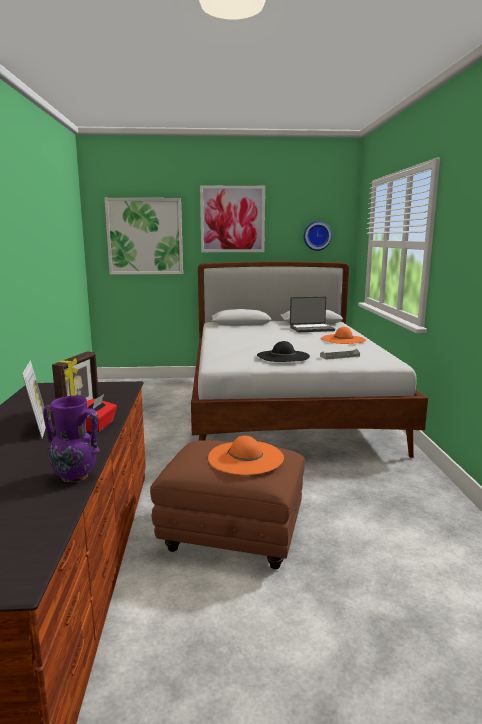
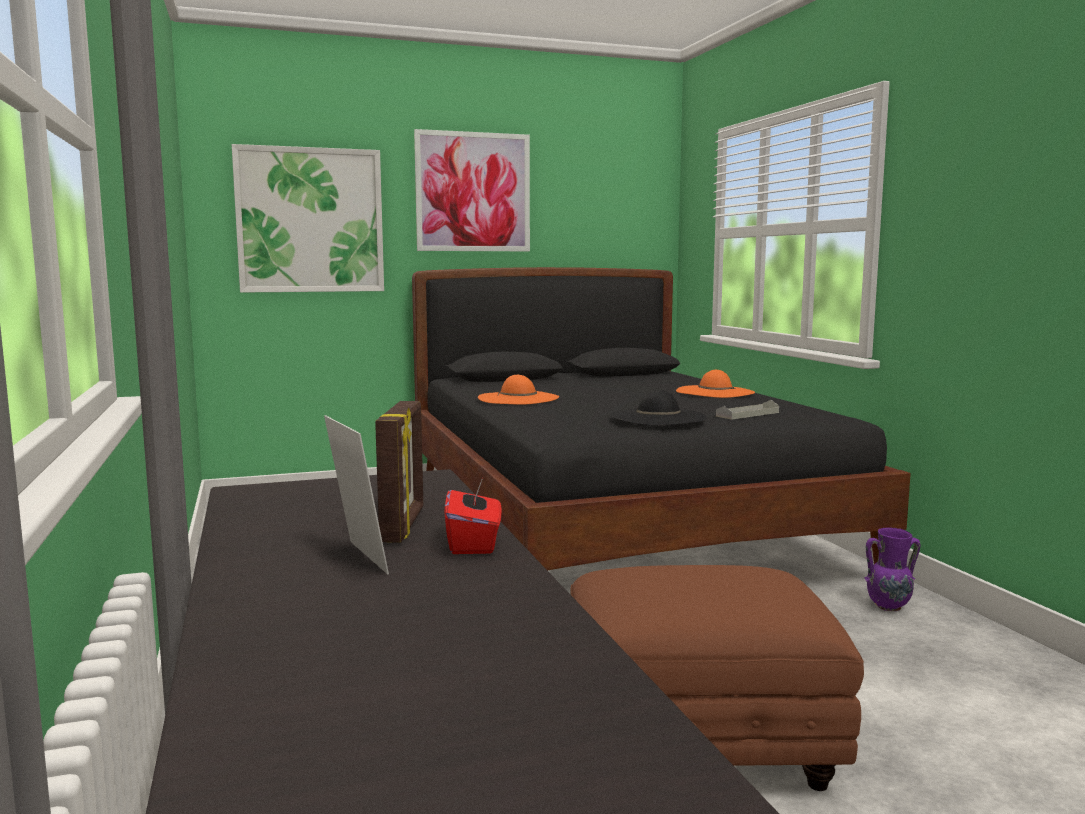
camera: 15 degrees left, 5 degrees down
(75, 477) = (561, 631): purple vase -> purple vase (889, 607)
(246, 457) = (733, 585): orange hat -> orange hat (518, 398)
(286, 410) = (616, 527): white bed -> black bed
(311, 329) = (639, 380): laptop -> none
(317, 236) = (616, 224): wall clock -> none

